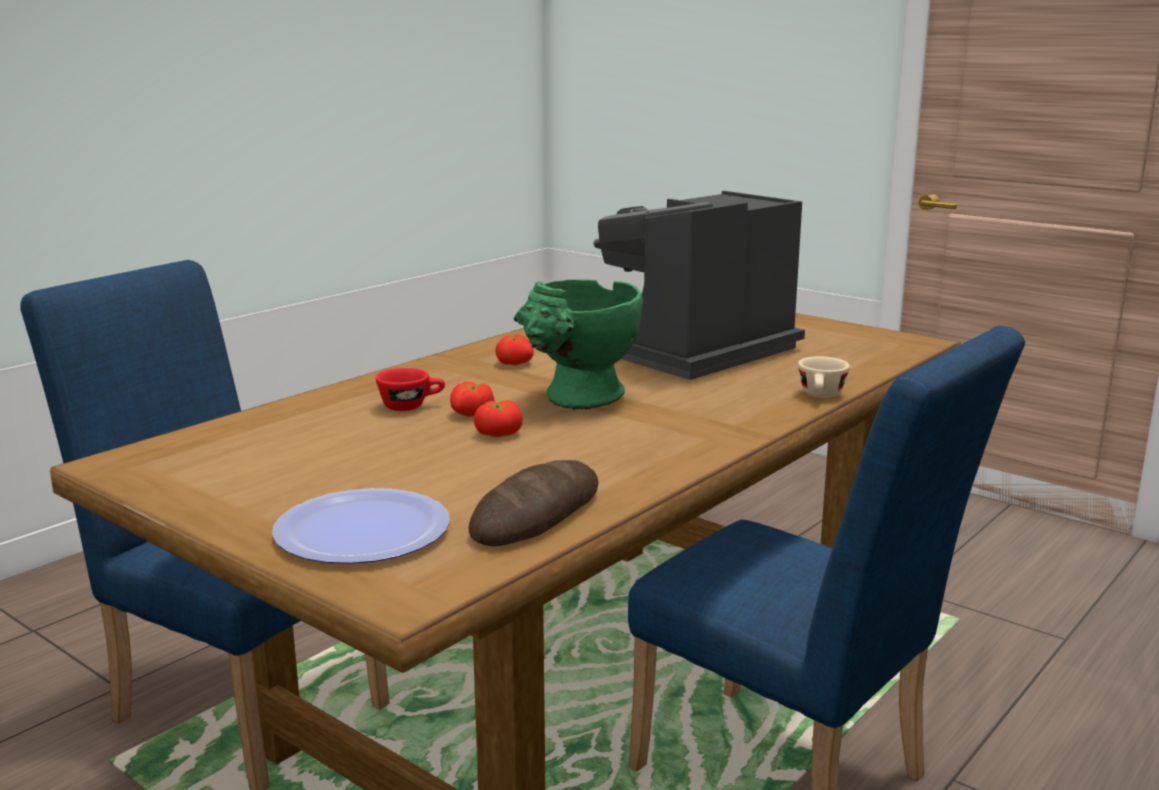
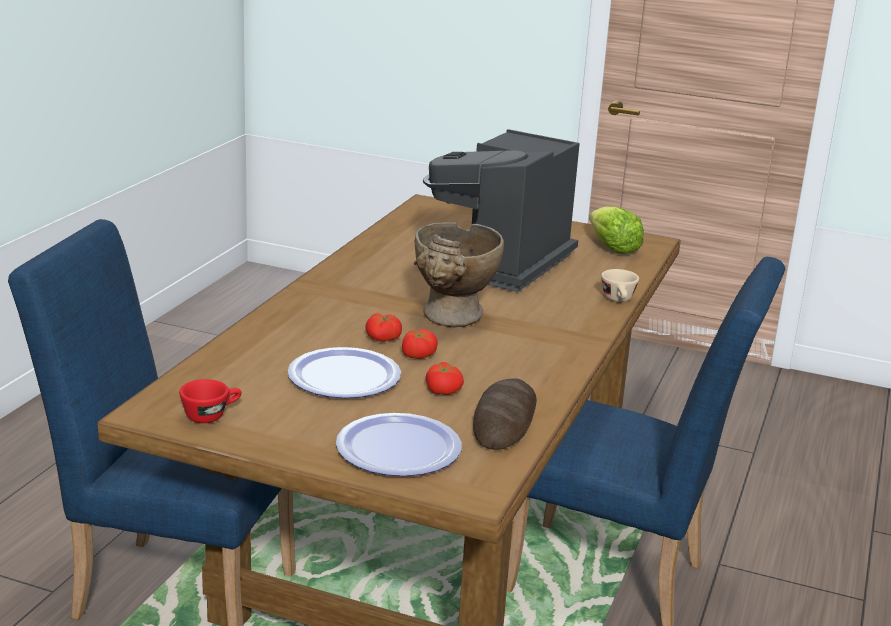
camera: 20 degrees left, 5 degrees up
(383, 447) = (344, 376): none -> plate
(411, 406) = (329, 335): red cup -> red cup (211, 415)
(515, 363) = (370, 285): tomato -> tomato (444, 390)
(579, 401) = (452, 319): green vase -> beige vase
(858, 346) = (612, 249): none -> lettuce

